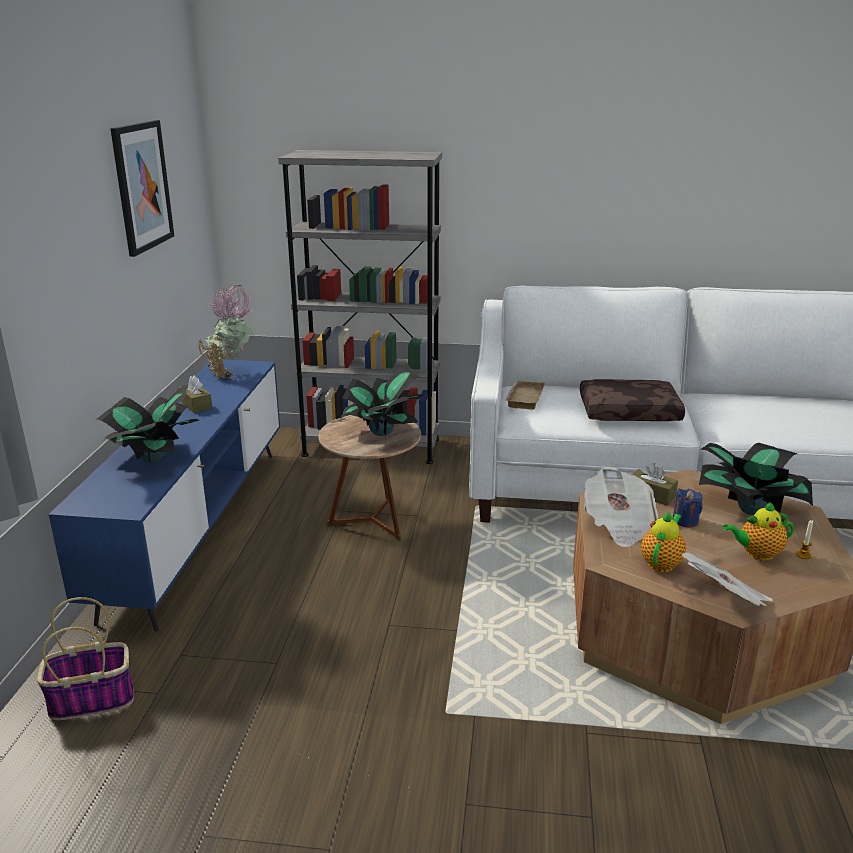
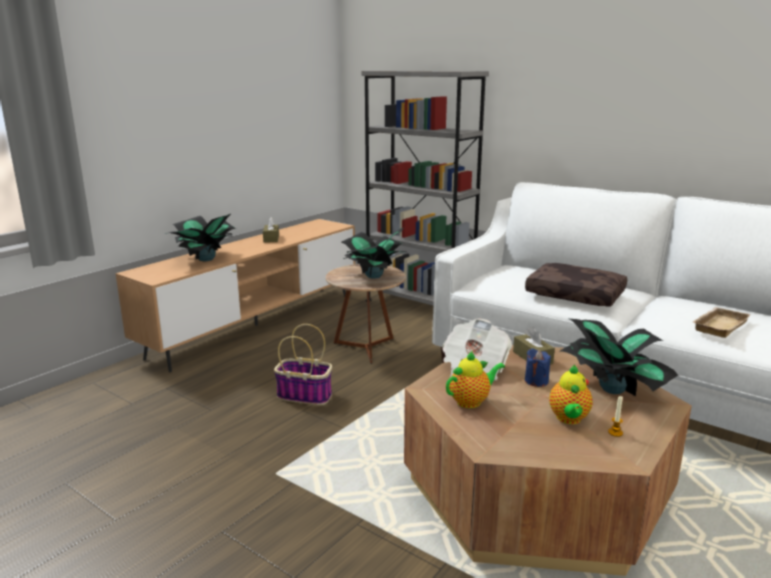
camera: 30 degrees right, 5 degrees down
(93, 699) = (99, 395): basket -> basket (305, 395)
(142, 186) = (260, 84): picture -> none
(198, 527) = (256, 325): blue tv stand -> brown tv stand
(231, 374) = (316, 227): potted plant -> none
(523, 398) = (497, 271): beige tray -> beige tray (718, 325)
(725, 600) = (487, 440): newspaper -> none
(757, 554) = (569, 419): teapot -> teapot turned 105 degrees counterclockwise

